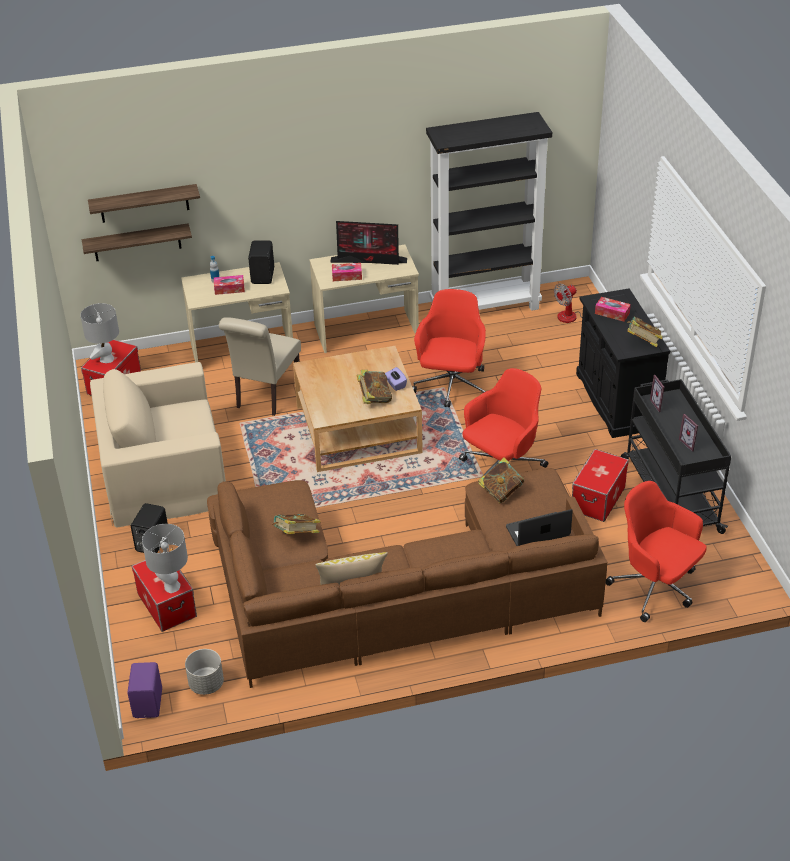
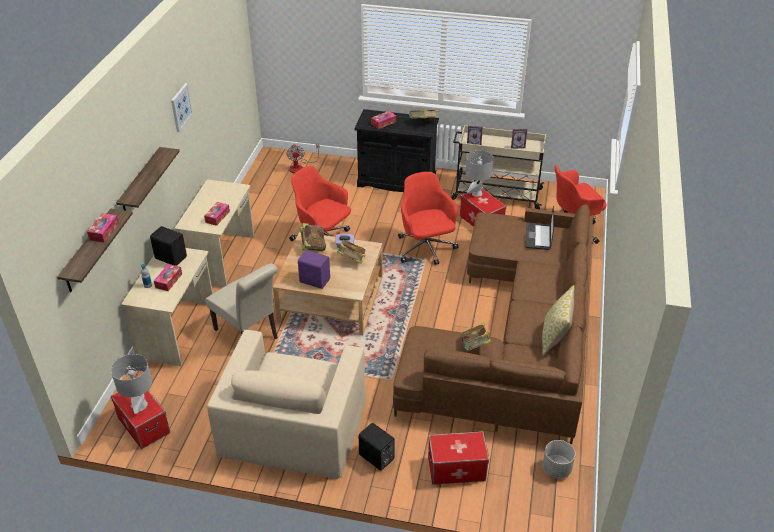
camera: 65 degrees left, 0 degrees up
(137, 242) = (92, 294): shelf -> shelf (141, 184)
(149, 703) = (561, 511): purple speaker -> purple speaker (314, 280)
(160, 194) = (104, 231): none -> tissue box
(171, 586) = (473, 443): grey table lamp -> grey table lamp (476, 193)
(370, 260) = (209, 200): monitor -> none
(378, 147) = (181, 107): none -> picture
(485, 307) = (251, 197): black bookcase -> none
(501, 492) = (490, 239): book -> book (313, 246)
(670, 494) = (495, 194): black cart -> beige cart

